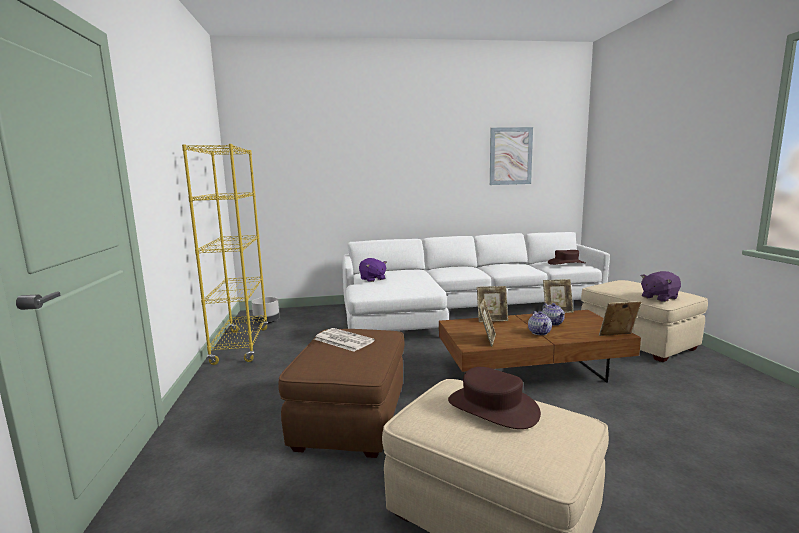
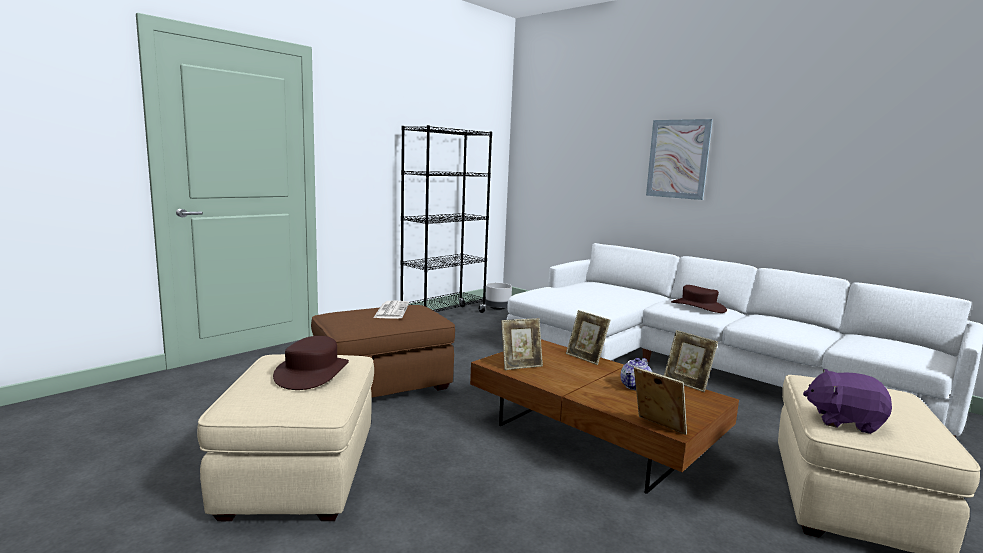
camera: 50 degrees right, 0 degrees up
(241, 345) = (443, 316): yellow bookcase -> black bookcase
(372, 279) = (574, 287): purple plush toy -> none
(510, 156) = (863, 148): picture -> picture (678, 159)
(540, 332) = (587, 384): teapot -> none
(566, 263) = (892, 346): brown hat -> brown hat (698, 306)

